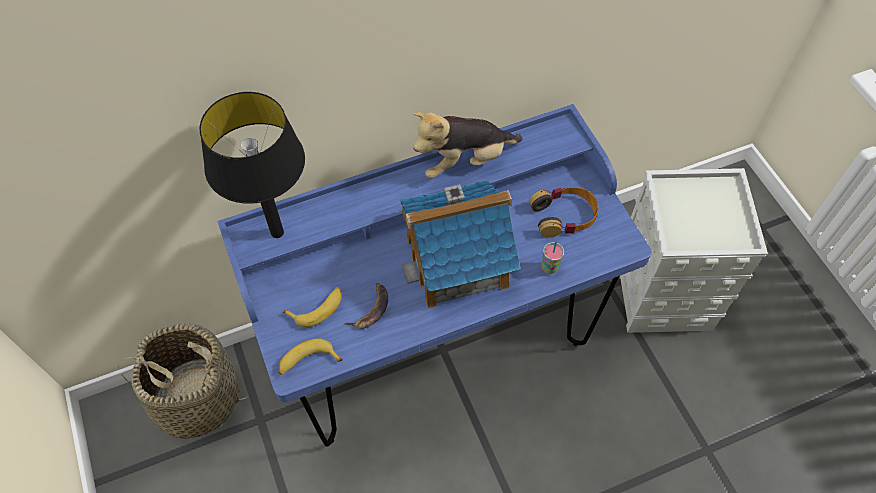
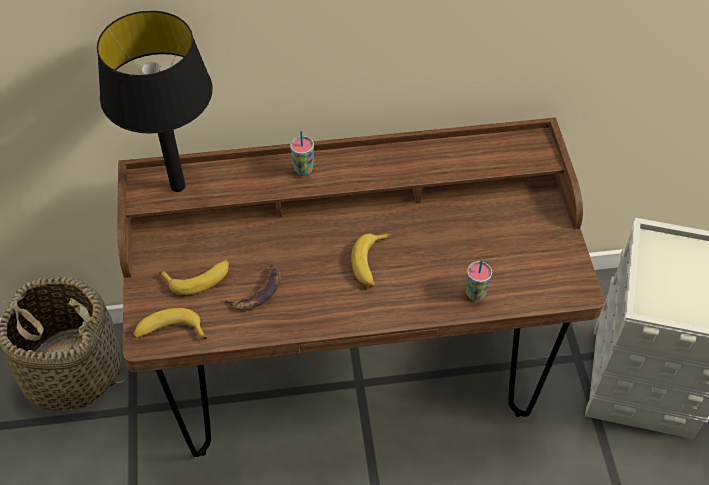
camera: 15 degrees right, 5 degrees down
(380, 194) = (303, 169): none -> cup
(437, 346) = (354, 377): blue desk -> brown desk
(457, 262) = (371, 263): toy house -> banana
(464, 161) = (409, 154): plush toy -> none
(564, 216) = (510, 240): headphones -> none

